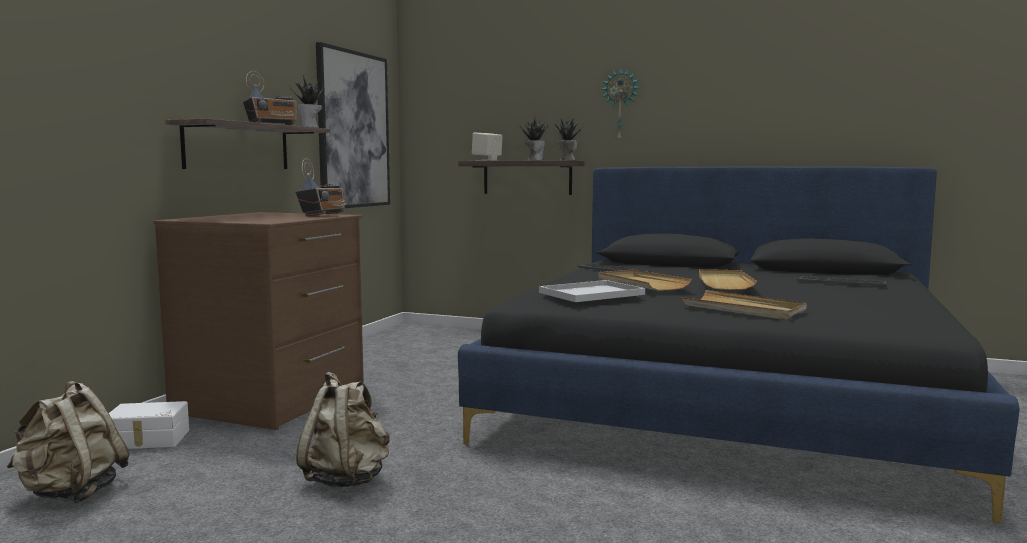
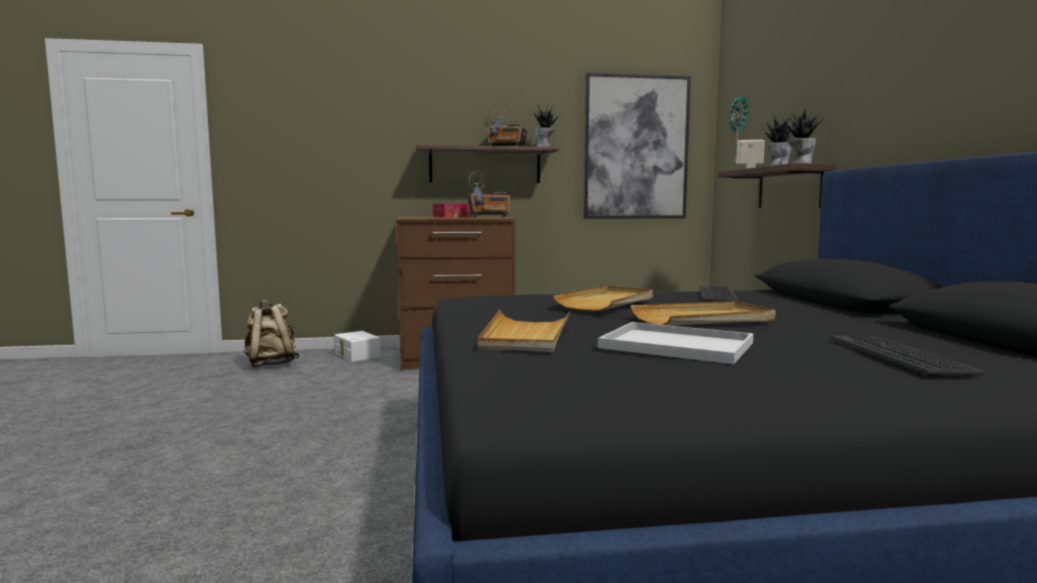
camera: 60 degrees right, 0 degrees up
(270, 217) = (454, 217): none -> tissue box
(347, 480) = (327, 403): beige backpack -> none
(590, 294) = (507, 299): white tray -> white tray (673, 345)
(620, 105) = (872, 84): wall clock -> wall clock (740, 130)

